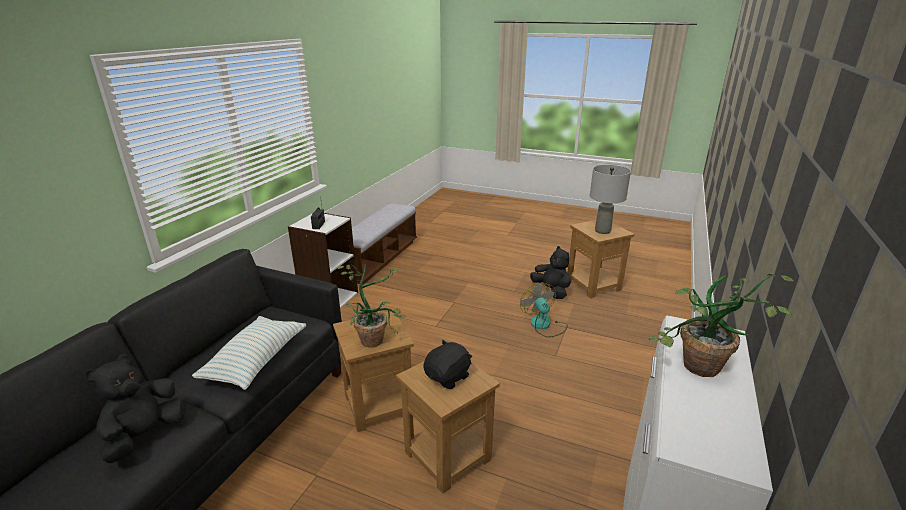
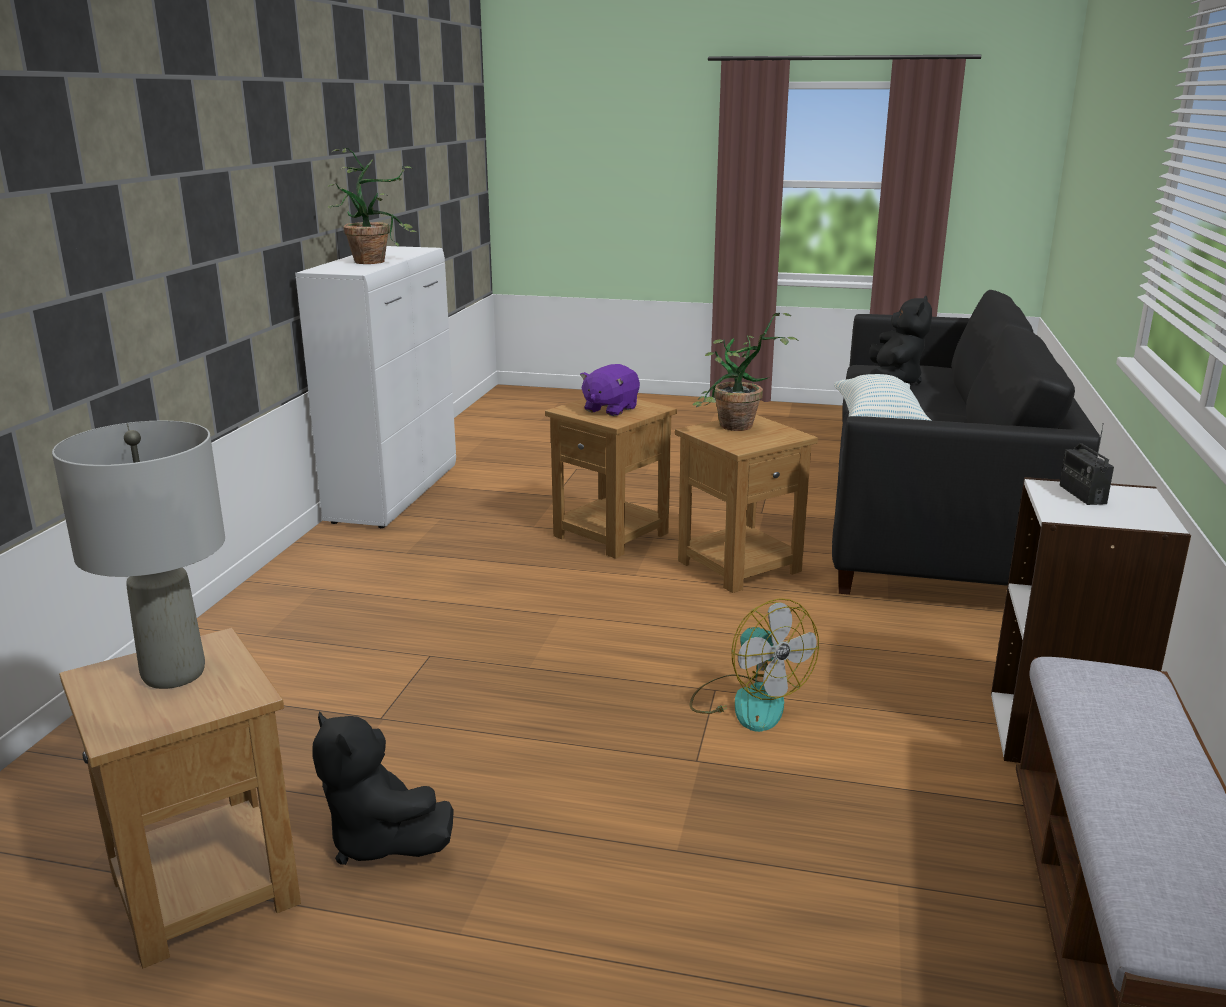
camera: 170 degrees right, 5 degrees down
(448, 377) = (610, 409): black plush toy -> purple plush toy
(544, 325) = (437, 717): fan -> fan (748, 701)

